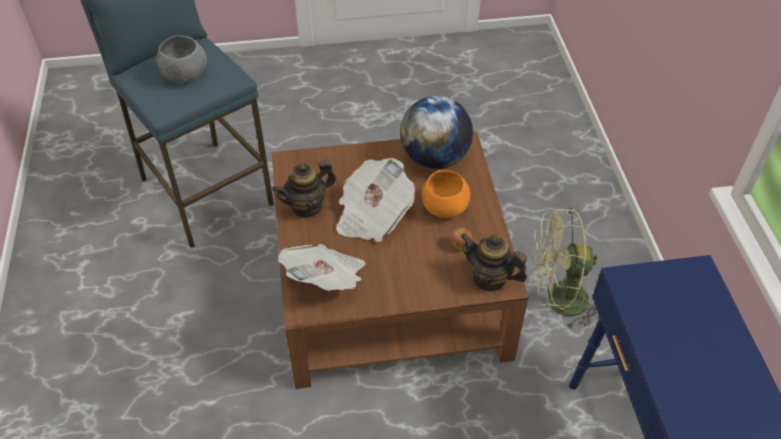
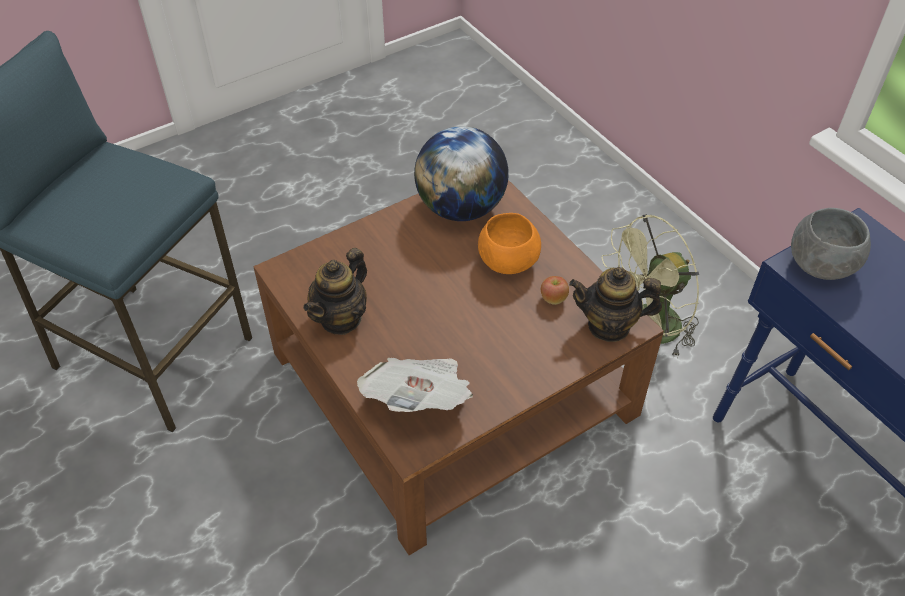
camera: 25 degrees left, 0 degrees up
(184, 75) = (110, 198): grey bowl -> grey bowl (820, 265)
(372, 215) = (428, 300): newspaper -> none

